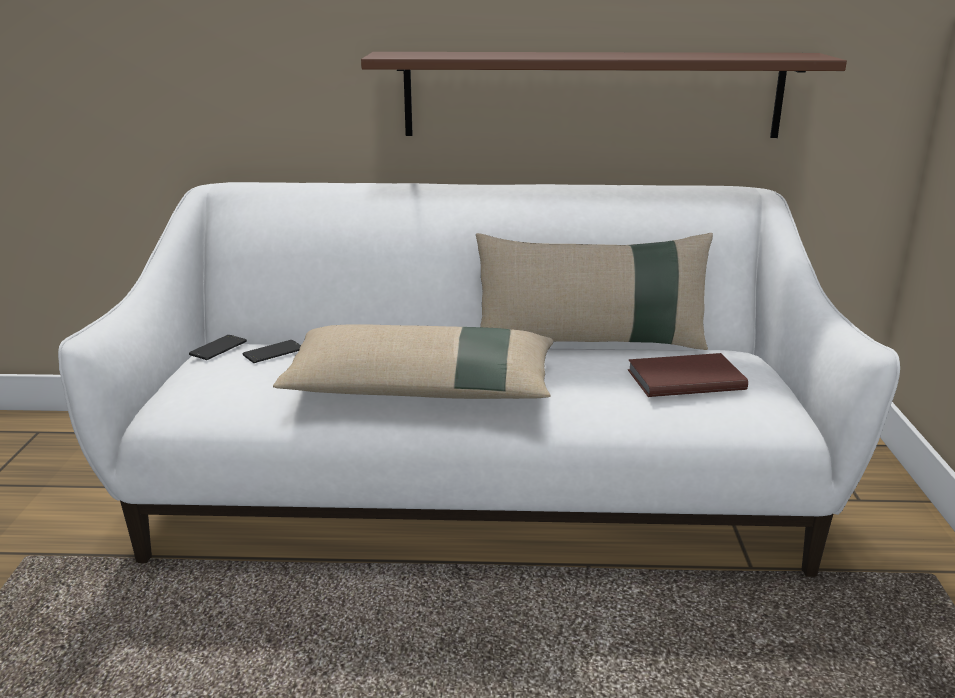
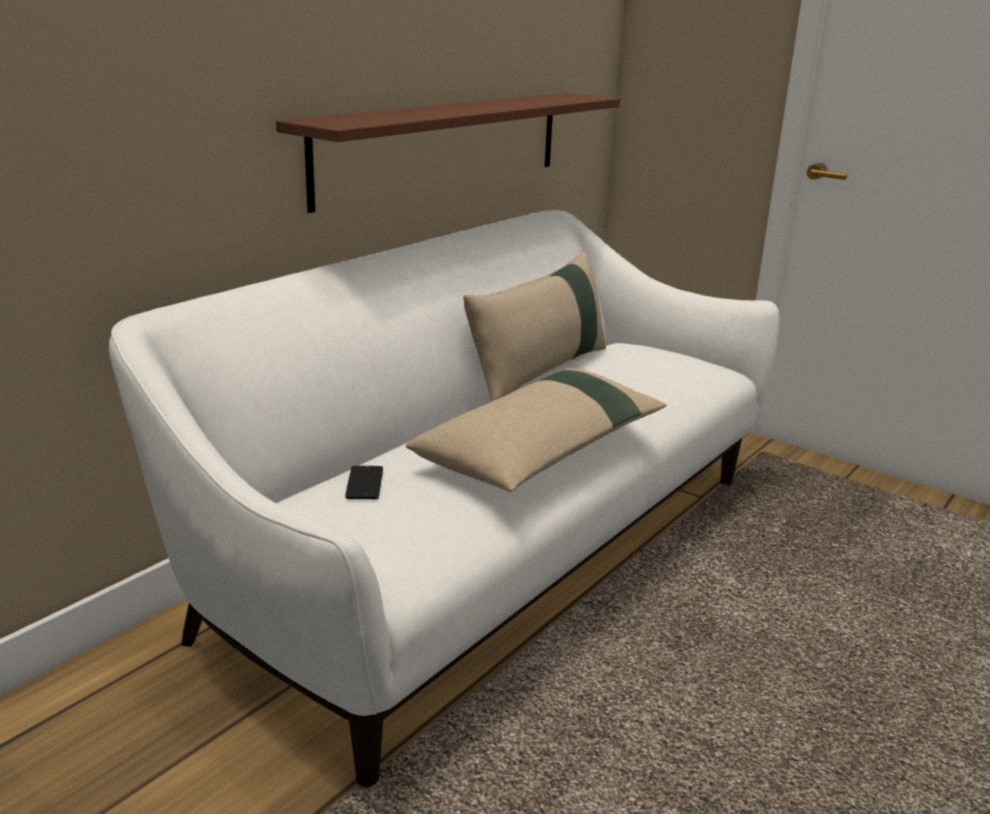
camera: 55 degrees left, 0 degrees up
(218, 348) = (303, 506): phone -> none
(683, 379) = (647, 370): brown book -> none

